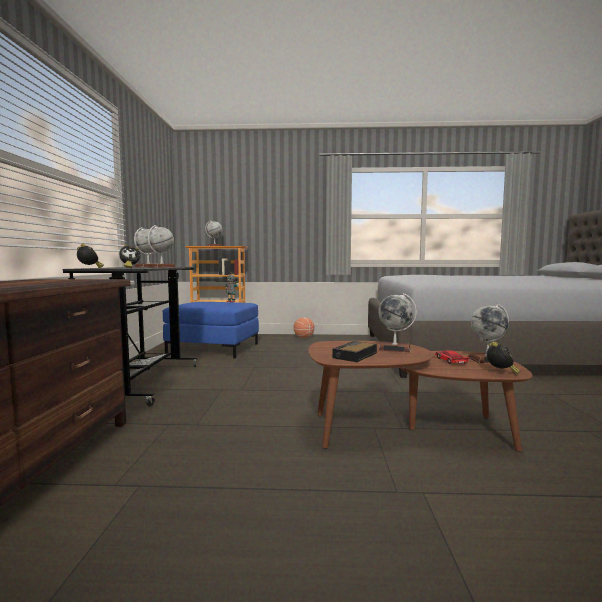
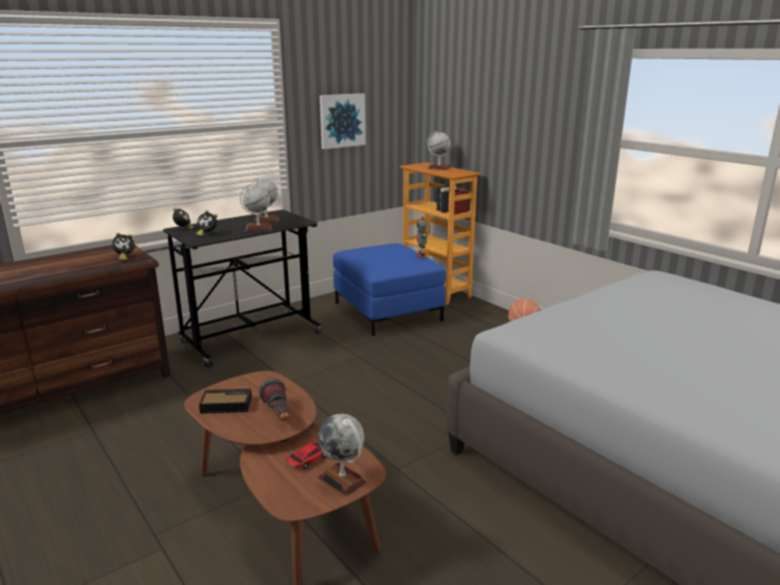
camera: 50 degrees right, 15 degrees up
(147, 206) = (342, 120): none -> picture
(394, 348) = (279, 415): globe -> flashlight
(500, 372) = (285, 497): alarm clock -> alarm clock (124, 258)

